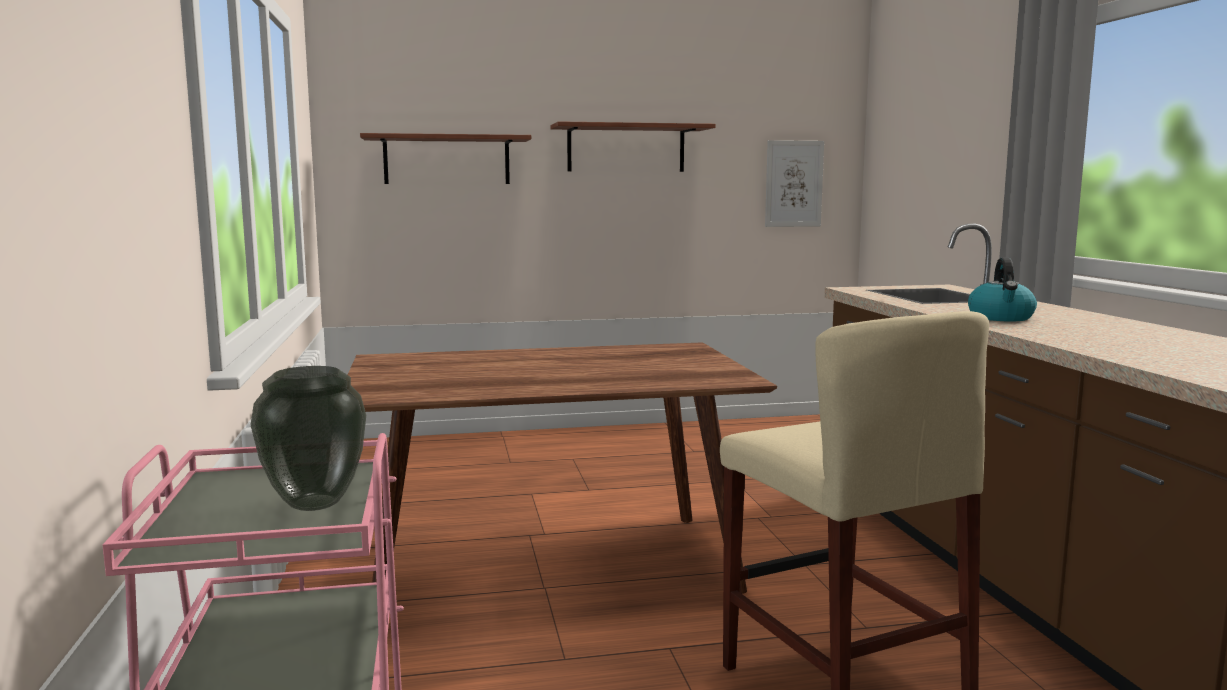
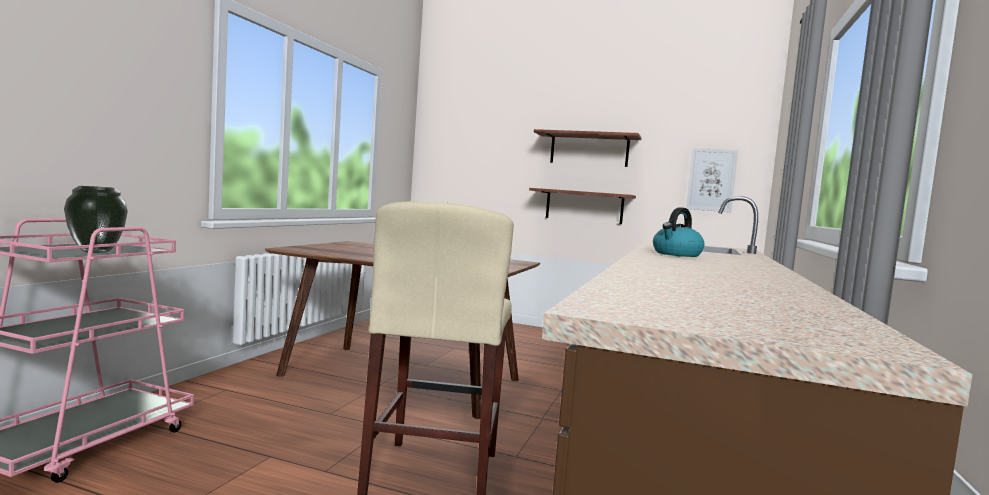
camera: 30 degrees right, 5 degrees down
(447, 160) = (481, 152): shelf -> shelf (584, 206)

